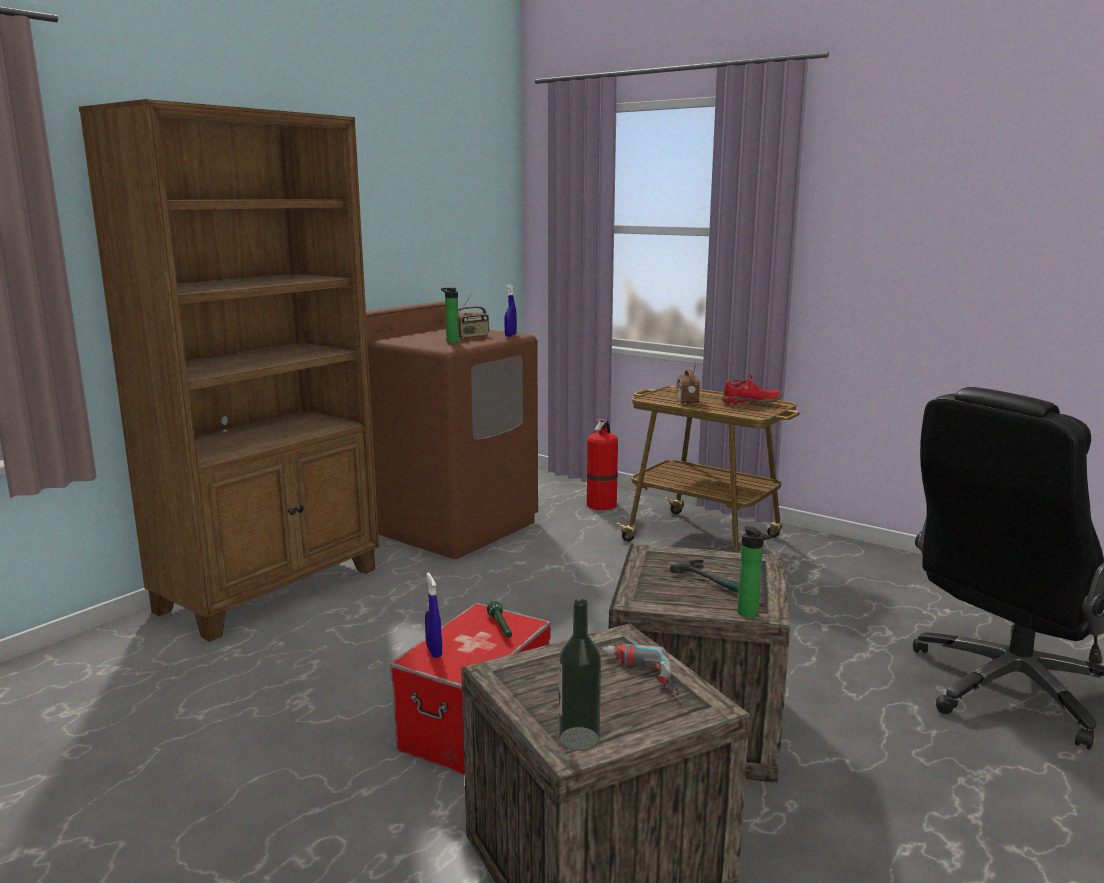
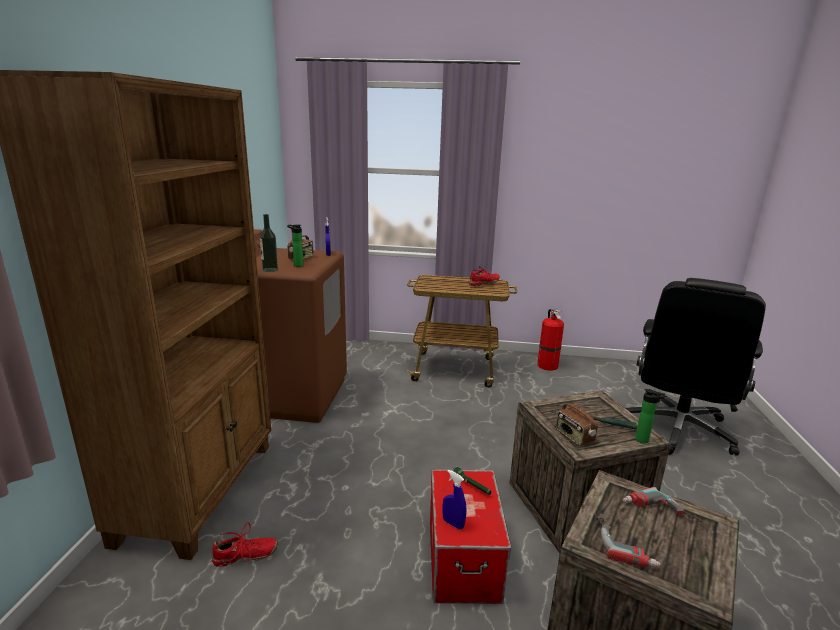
camera: 30 degrees left, 5 degrees up
(257, 653) = (245, 556): none -> red shoe
(543, 685) = (624, 543): none -> power drill
(579, 738) = (698, 582): bottle -> bottle (270, 270)
(602, 504) = (373, 356): fire extinguisher -> fire extinguisher (547, 365)
(686, 400) = (448, 286): radio -> radio (574, 436)

